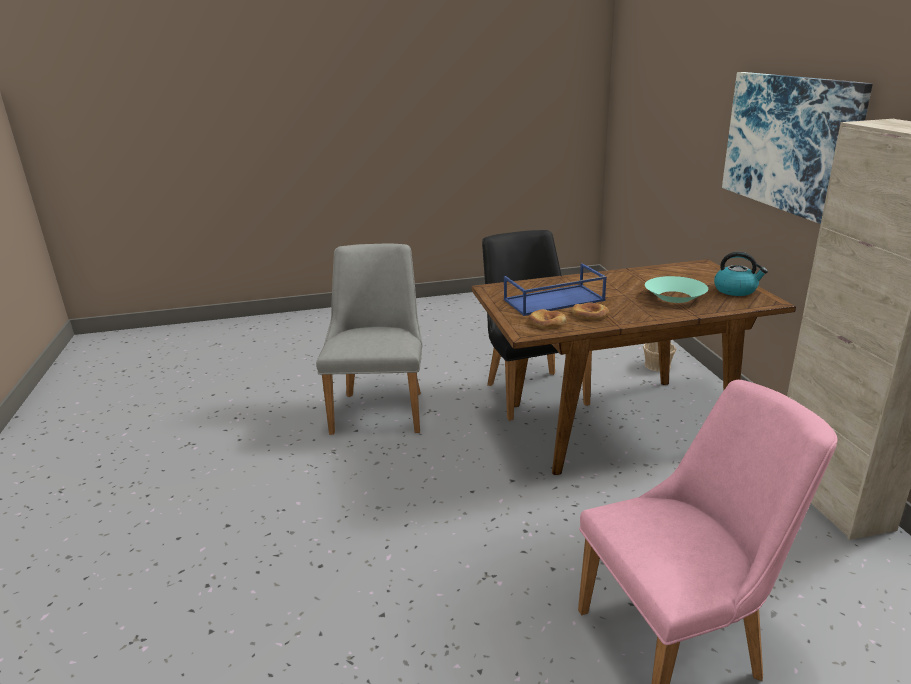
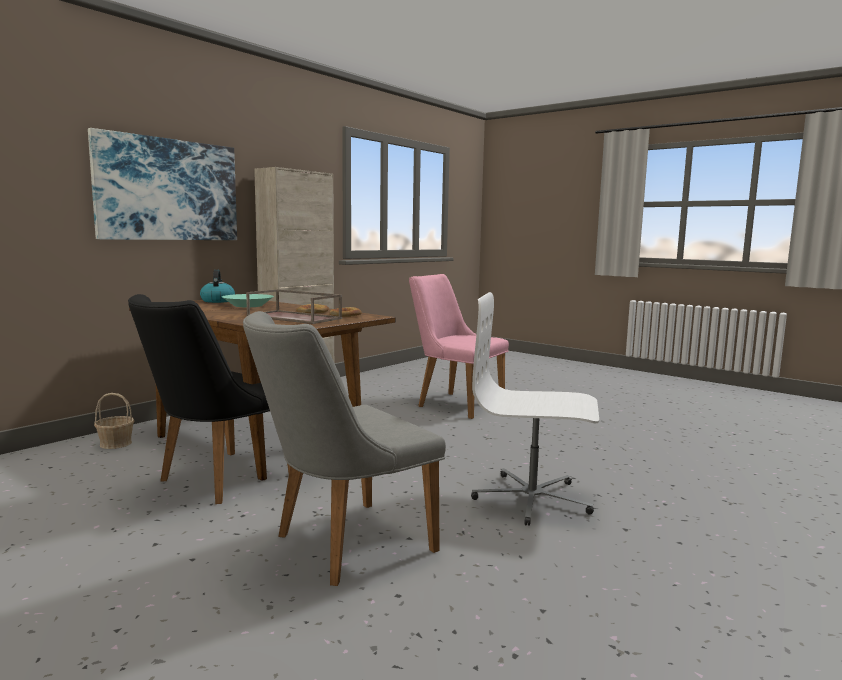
camera: 130 degrees left, 15 degrees down
(325, 510) = (532, 499): none -> white office chair
(553, 301) = (295, 317): blue tray -> brown tray

